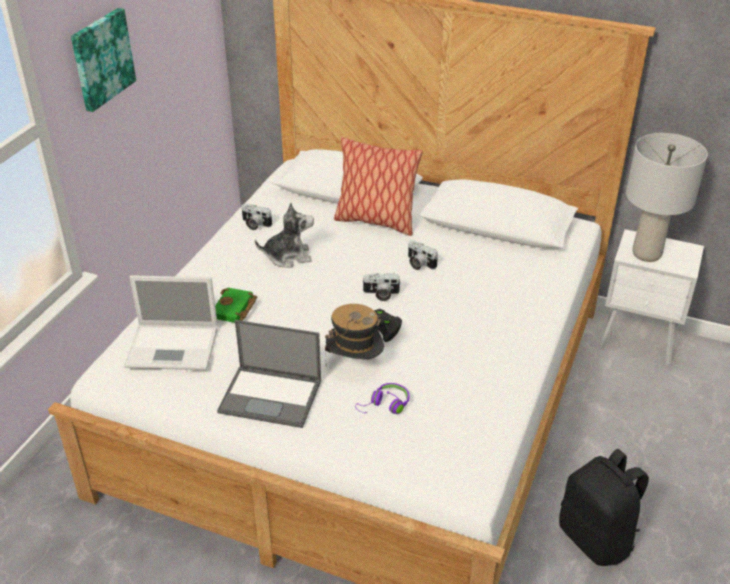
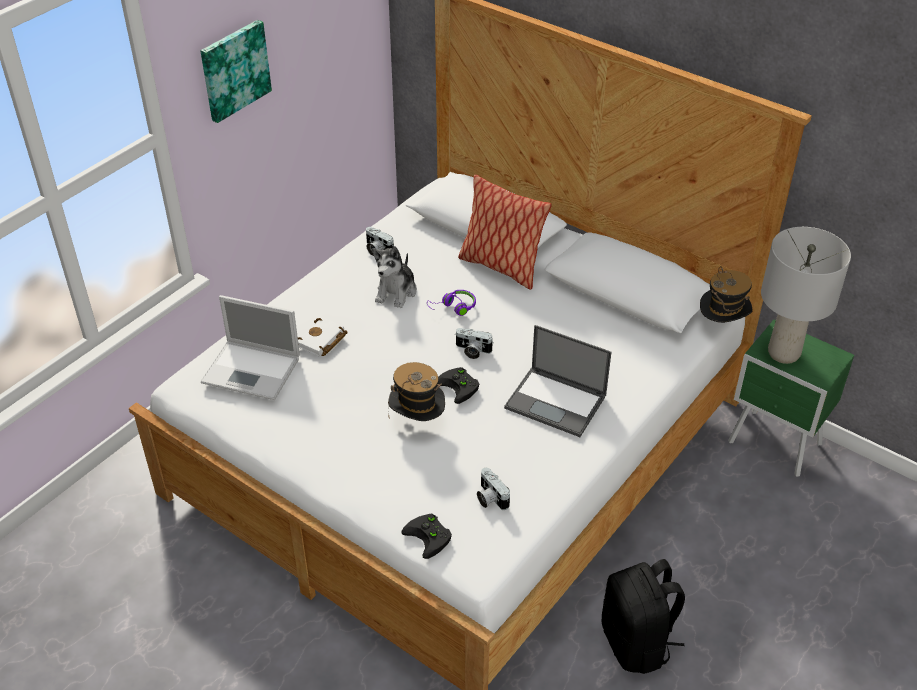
camera: 15 degrees right, 5 degrees up
(234, 309) = (322, 341): green book -> white book
(272, 396) = (326, 438): laptop -> laptop (557, 402)
(288, 256) = (396, 292): plush toy -> plush toy turned 105 degrees clockwise
(385, 405) = (430, 470): purple headphones -> purple headphones (454, 307)
(412, 468) = (430, 537): none -> black game controller
(419, 264) = (525, 323): camera -> camera (490, 498)
(589, 239) = (722, 326): none -> hat
(639, 343) = (776, 445): white nightstand -> green nightstand

